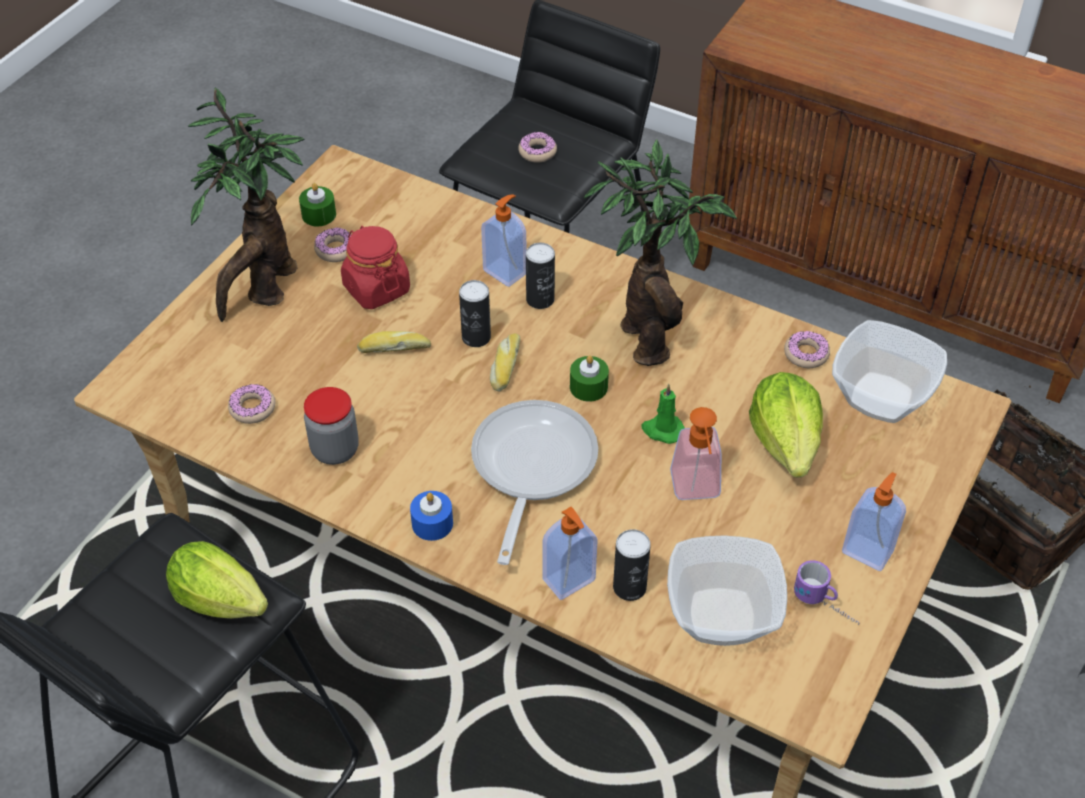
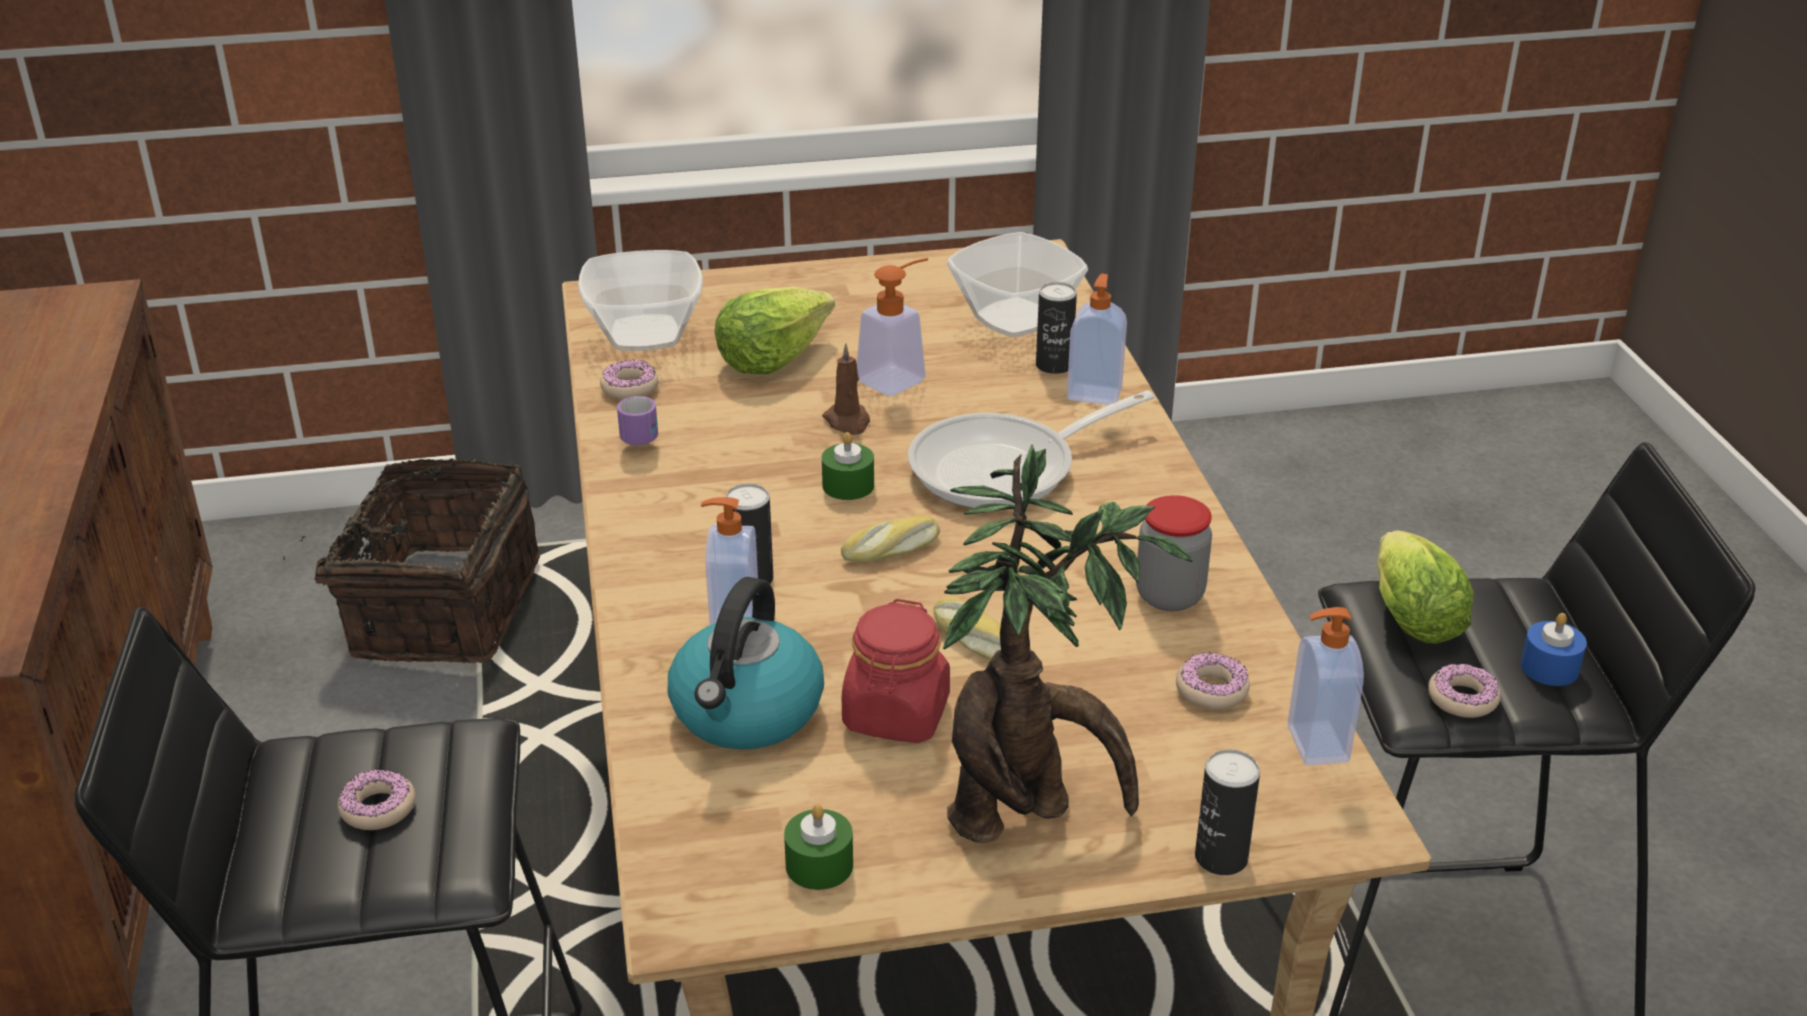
camera: 130 degrees left, 15 degrees down
(336, 250) = (870, 798): donut -> donut (1462, 699)
(432, 523) = (1154, 489): blue candle -> blue candle (1549, 668)
(437, 244) = (747, 712): none -> kettle
(476, 337) = (874, 592): can -> can (1221, 857)
(647, 334) = (718, 484): potted plant -> none
(662, 430) = (848, 422): green candle -> brown candle
(826, 607) = (934, 283): mug -> mug (641, 434)
(868, 551) = (847, 285): soap dispenser -> soap dispenser (1315, 744)

